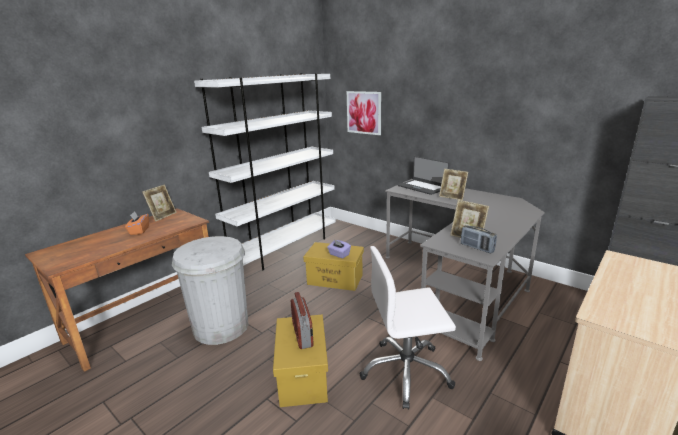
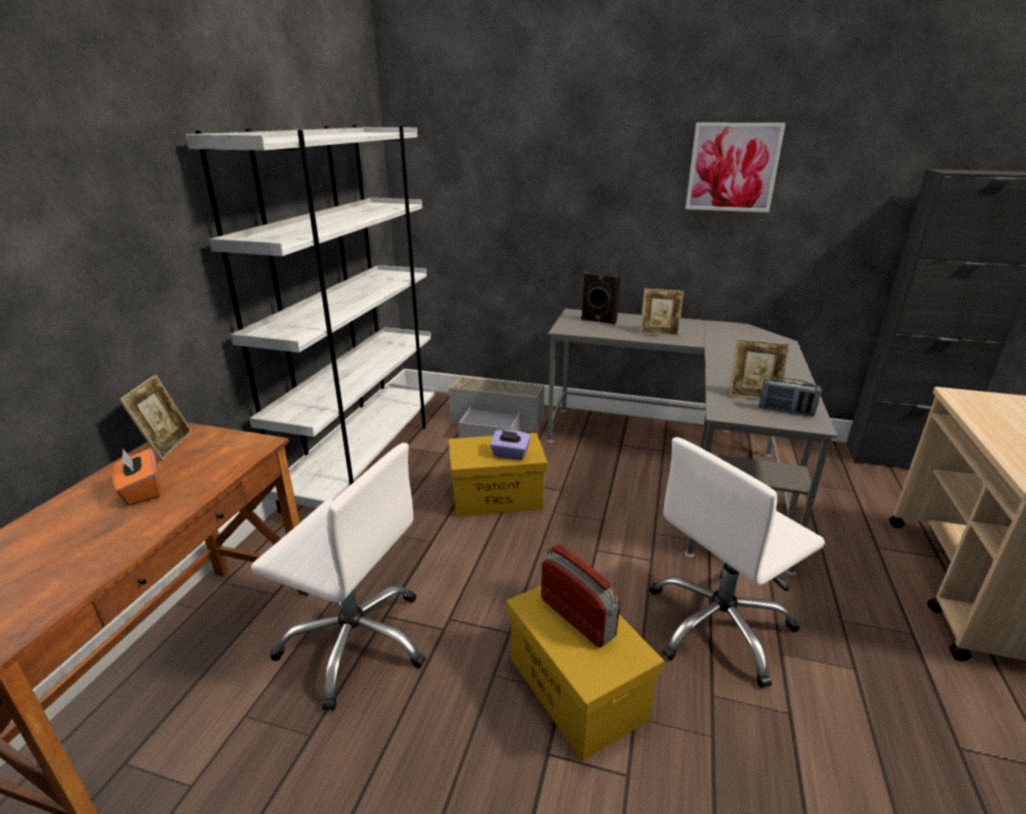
camera: 25 degrees left, 5 degrees up
(221, 327) = (356, 641): white trash can -> white office chair
(364, 112) = (470, 200): picture -> picture (732, 167)
(364, 243) = (496, 423): none -> grey storage box
(422, 187) = (598, 321): laptop -> black speaker

